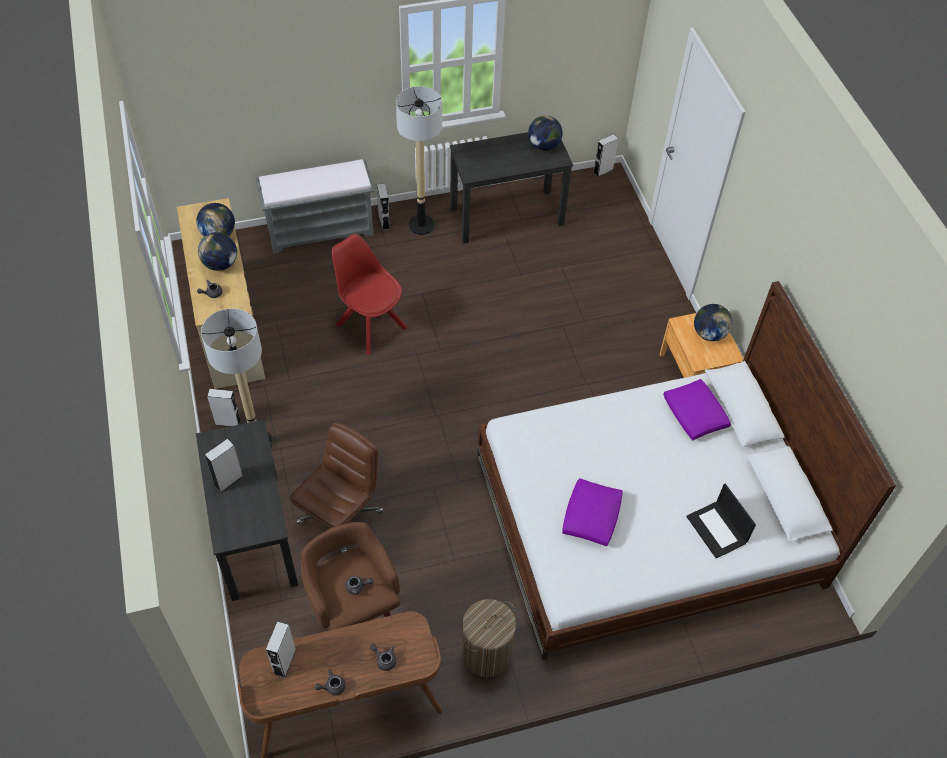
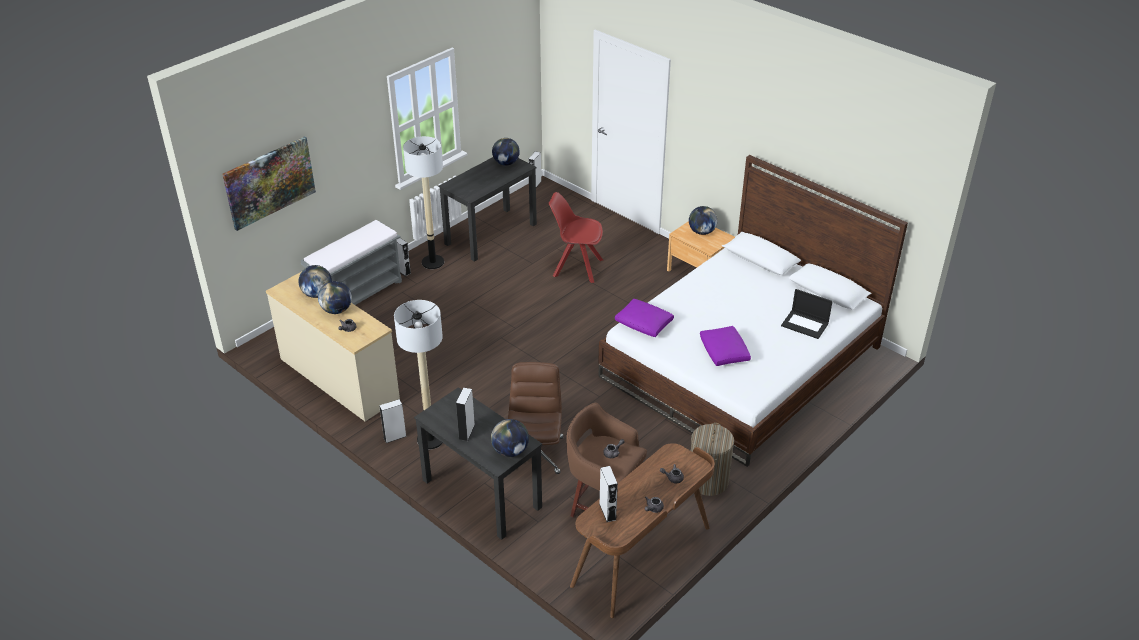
camera: 30 degrees left, 15 degrees down
(218, 89) = (269, 182): none -> picture
(250, 529) = (510, 451): none -> globe
(370, 325) = (450, 335): red chair -> red chair (576, 267)
(695, 415) = (736, 273): purple pillow -> purple pillow (644, 324)

